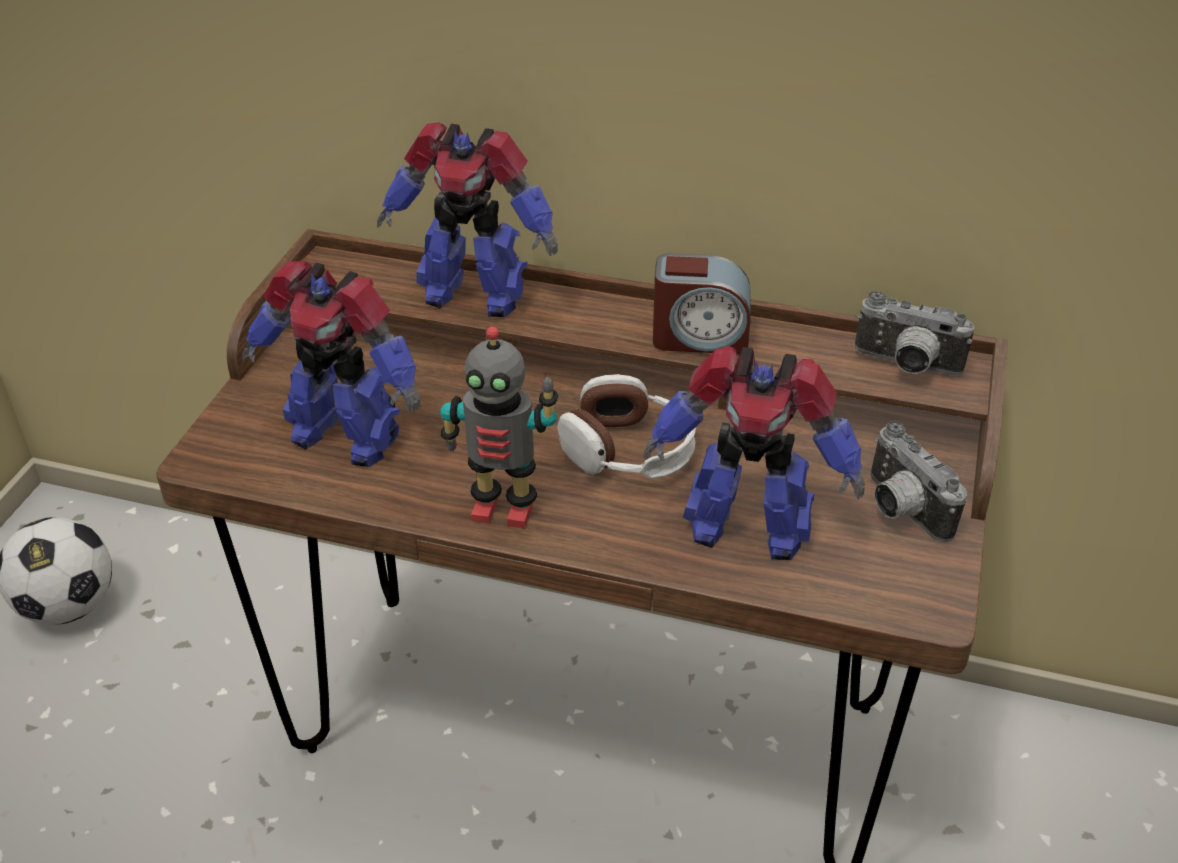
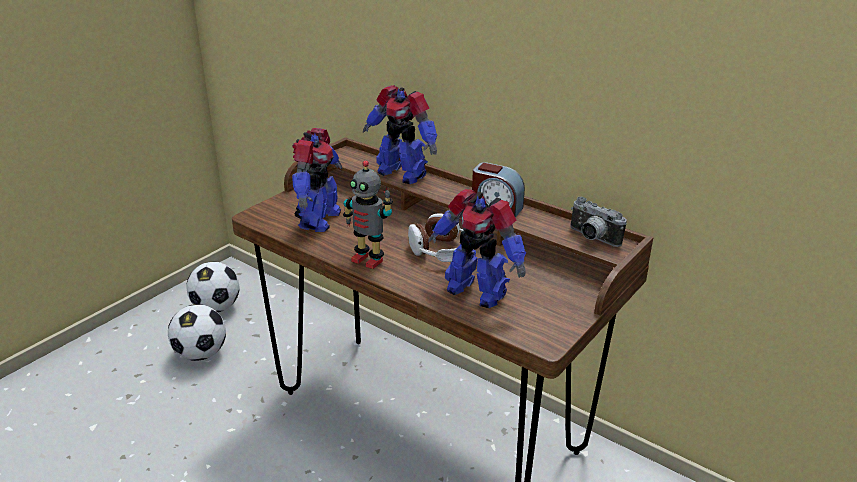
camera: 20 degrees right, 10 degrees down
(87, 718) = (201, 354): none -> football
(345, 435) = (318, 220): toy robot -> toy robot turned 120 degrees counterclockwise
(900, 509) = (559, 301): camera -> none

